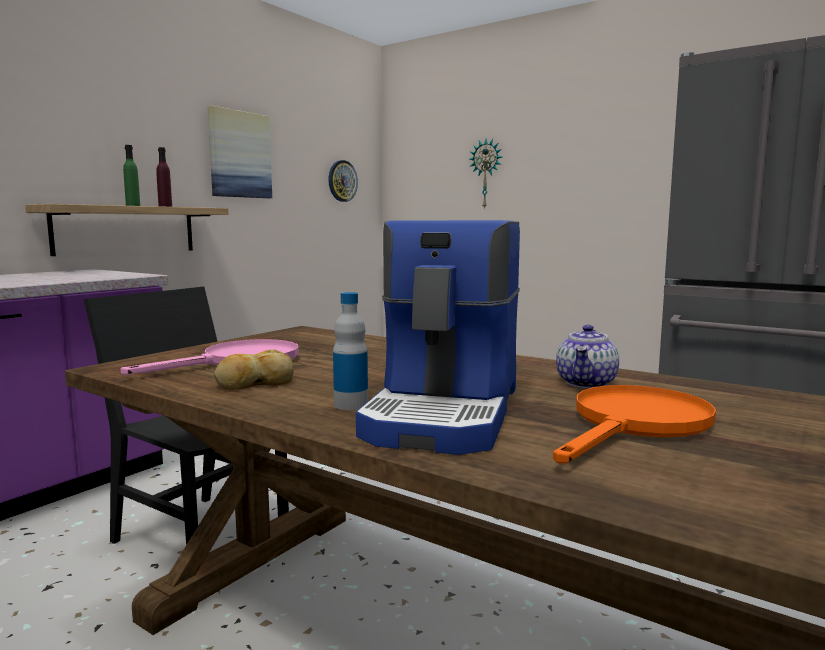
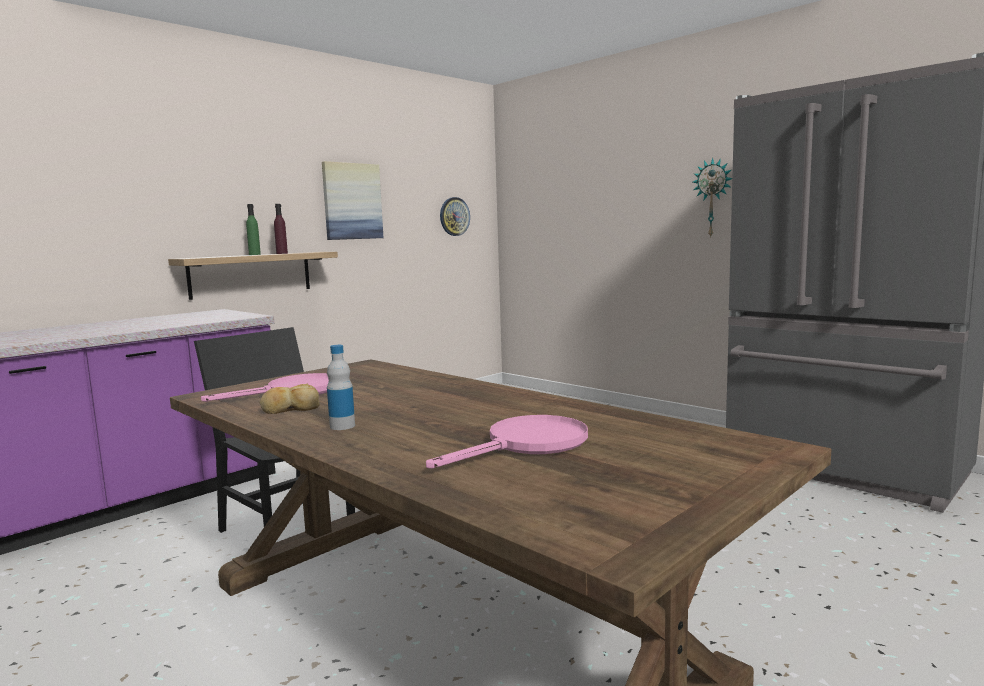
camera: 10 degrees right, 0 degrees up
(447, 412) = (403, 433): coffee machine -> none
(486, 174) = (588, 205): wall clock -> wall clock (713, 198)
(587, 383) = (537, 412): teapot -> none
(635, 425) = (527, 445): orange frying pan -> pink frying pan

